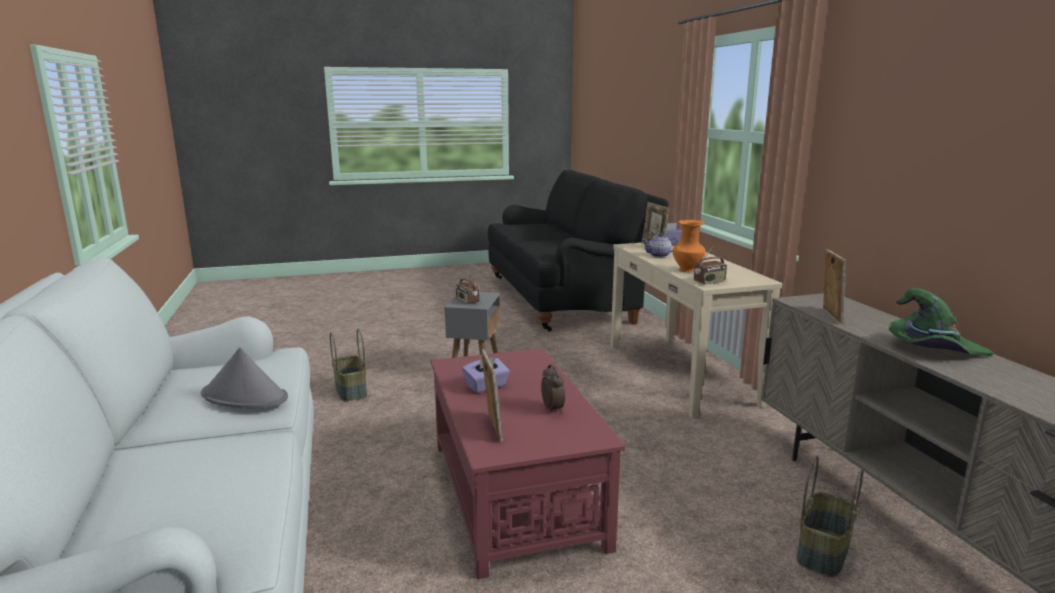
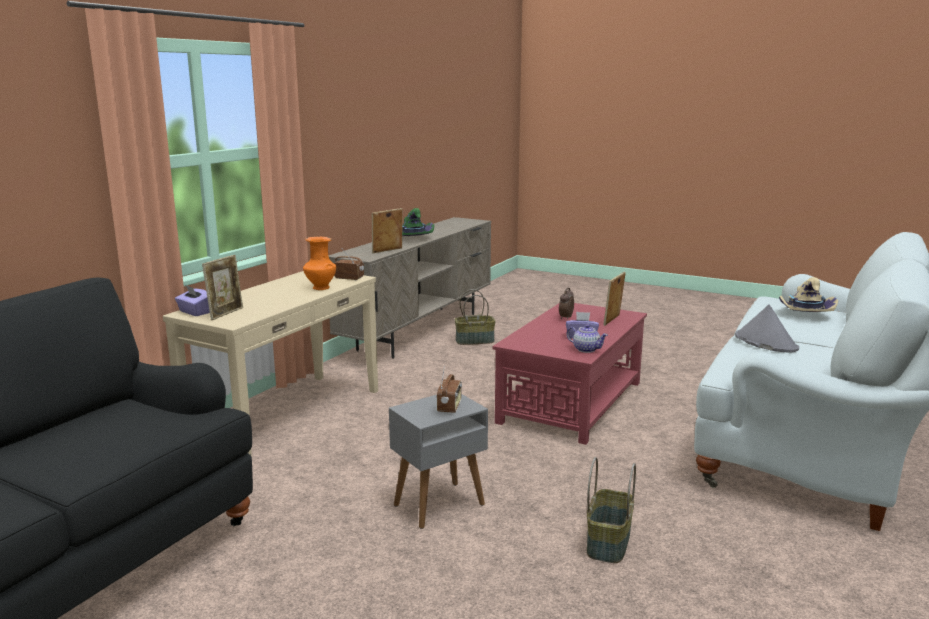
camera: 135 degrees left, 0 degrees up
(174, 496) = (804, 313): none -> beige hat
(659, 255) = (270, 304): teapot -> teapot (586, 349)

